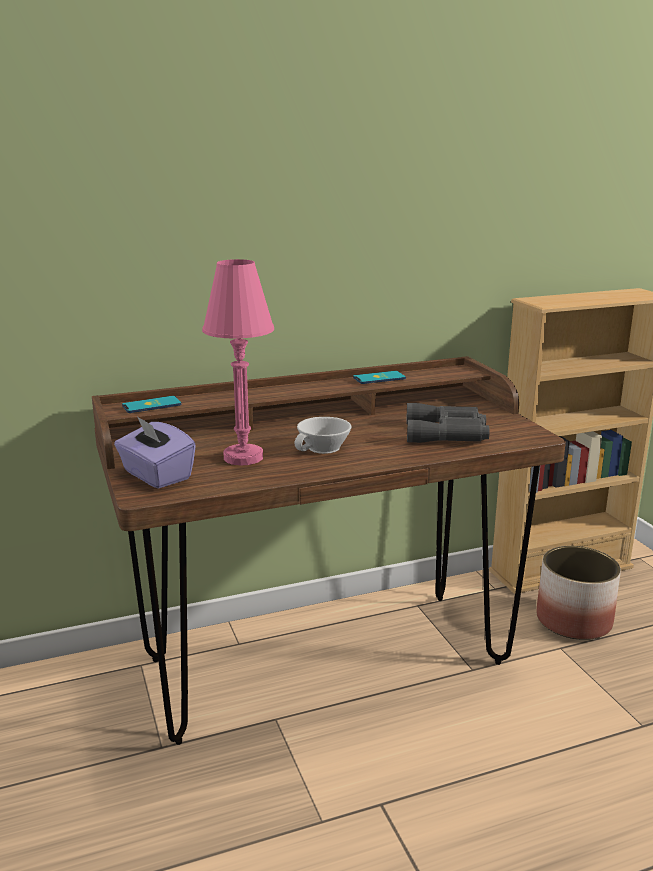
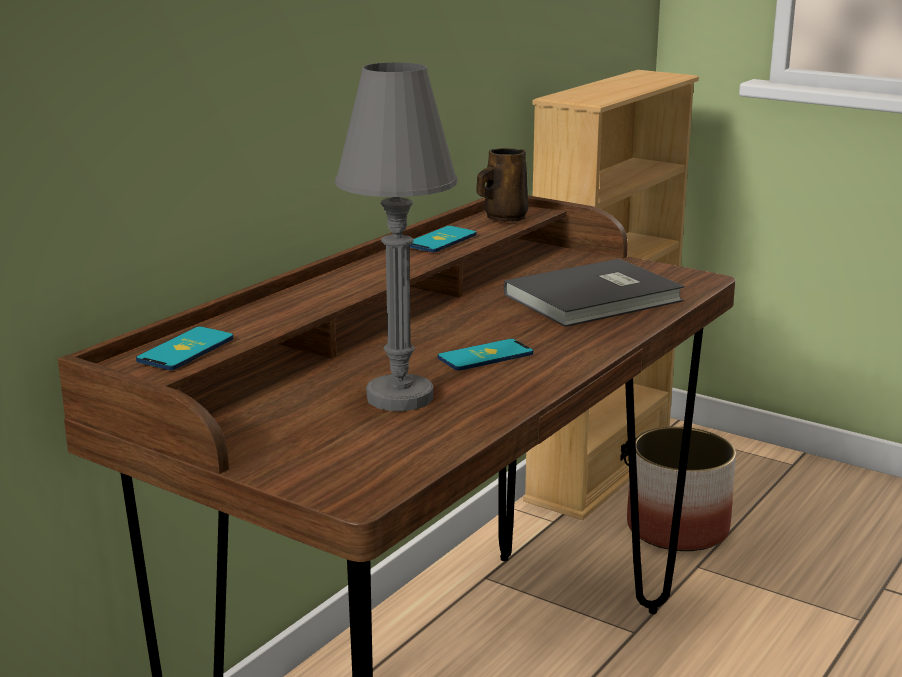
camera: 35 degrees left, 0 degrees up
(156, 475) = (321, 459): purple tissue box -> none
(243, 457) = (399, 397): pink table lamp -> grey table lamp
(324, 448) = (485, 356): white cup -> phone
(441, 372) = (503, 217): none -> brown mug
(448, 433) = (597, 298): grey binoculars -> grey book

